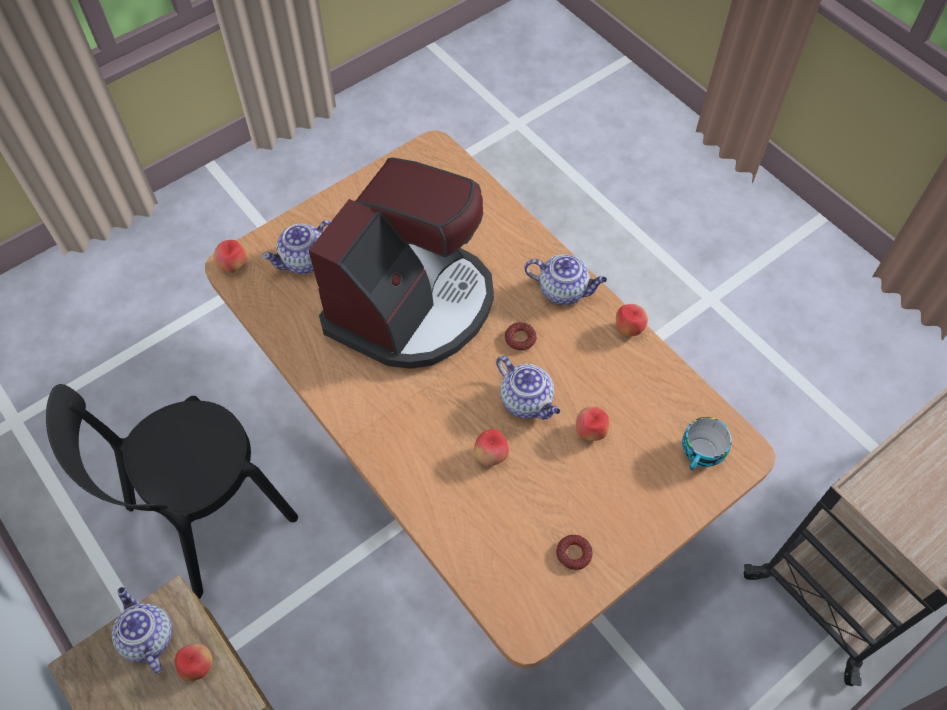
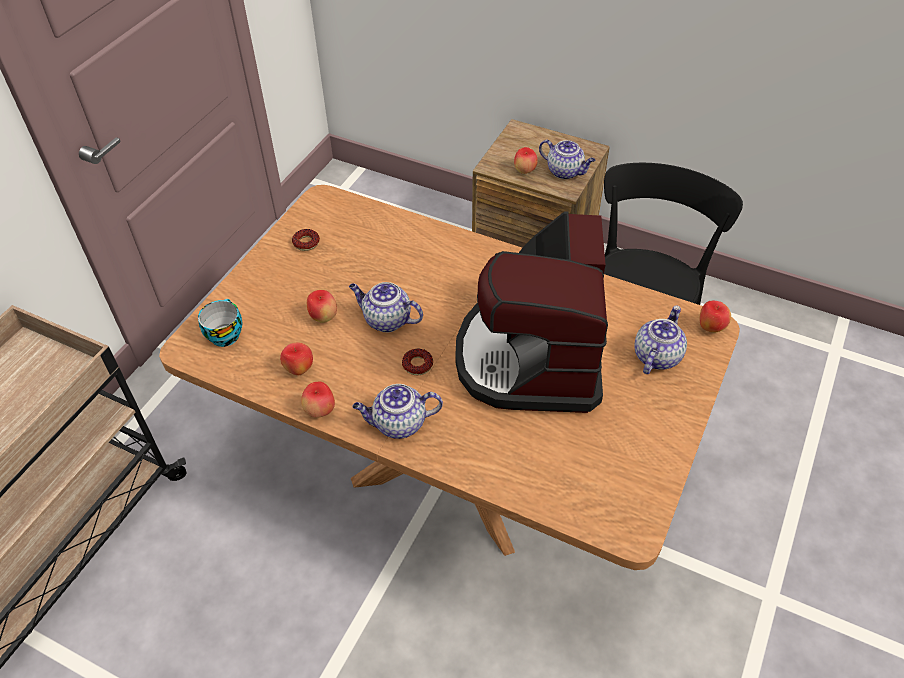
camera: 155 degrees right, 10 degrees down
(491, 456) = (395, 275): apple -> apple (299, 369)

